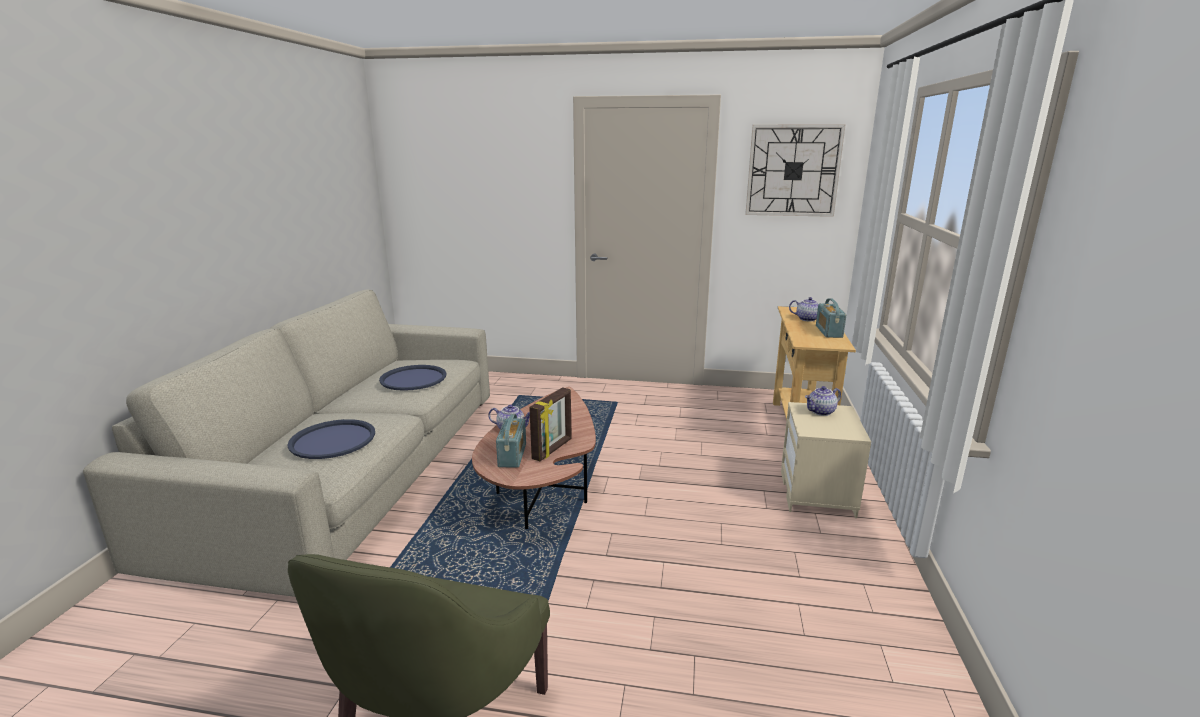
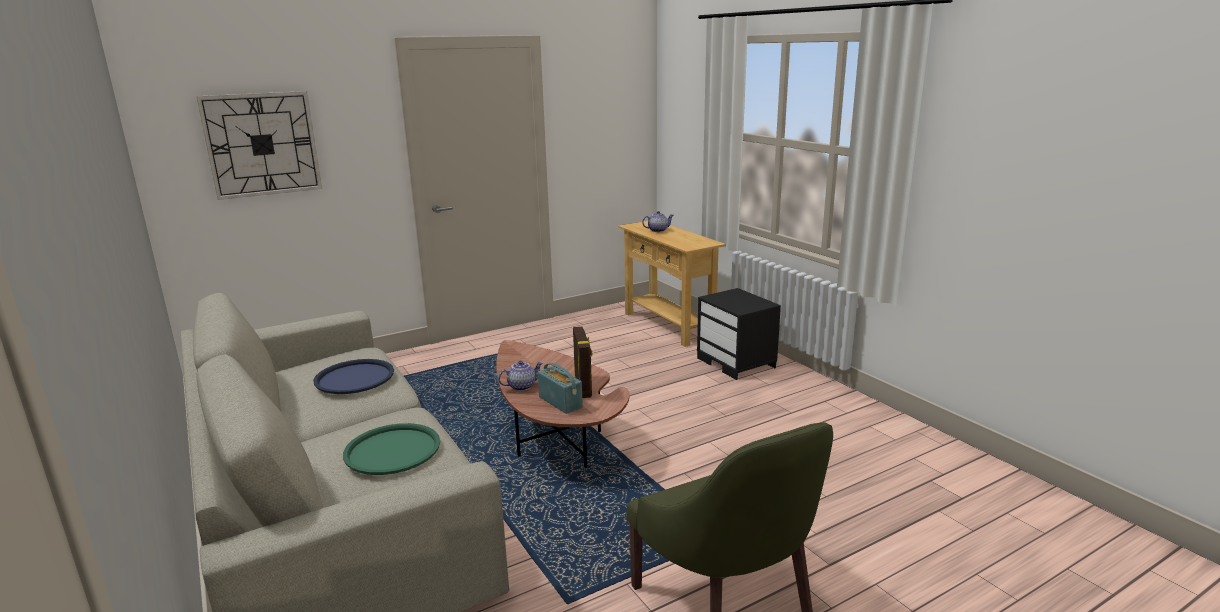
camera: 40 degrees left, 0 degrees up
(332, 440) = (392, 450): blue tray -> green tray
(793, 171) = (605, 103): wall clock -> wall clock (262, 144)
(818, 494) = (737, 363): beige nightstand -> black nightstand
(821, 412) = (727, 297): teapot -> none
(828, 331) = (688, 236): radio -> none

